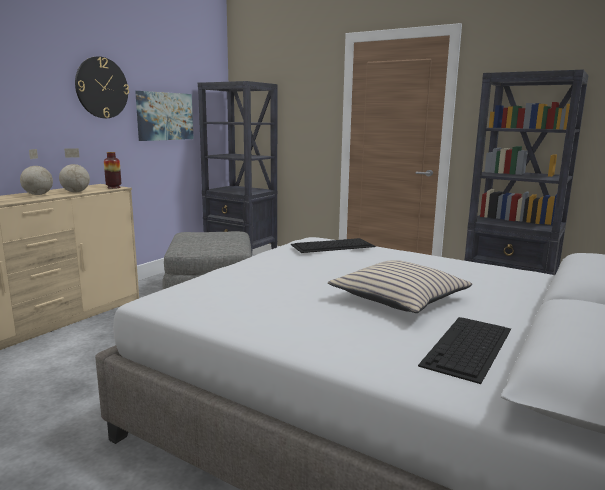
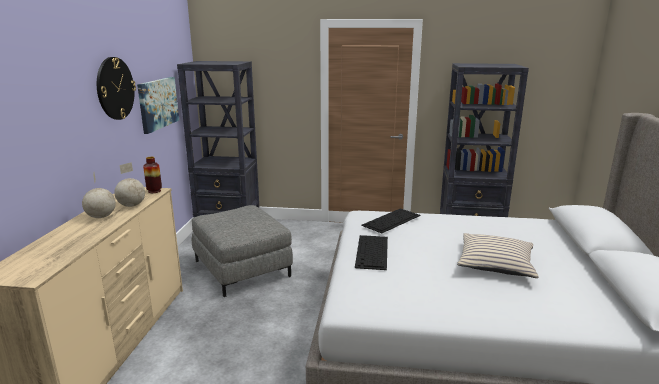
camera: 25 degrees left, 5 degrees up
(468, 347) = (577, 294): keyboard -> keyboard (372, 252)

